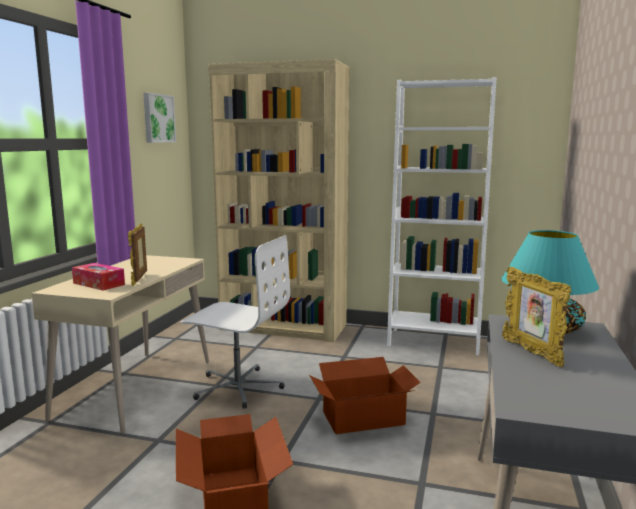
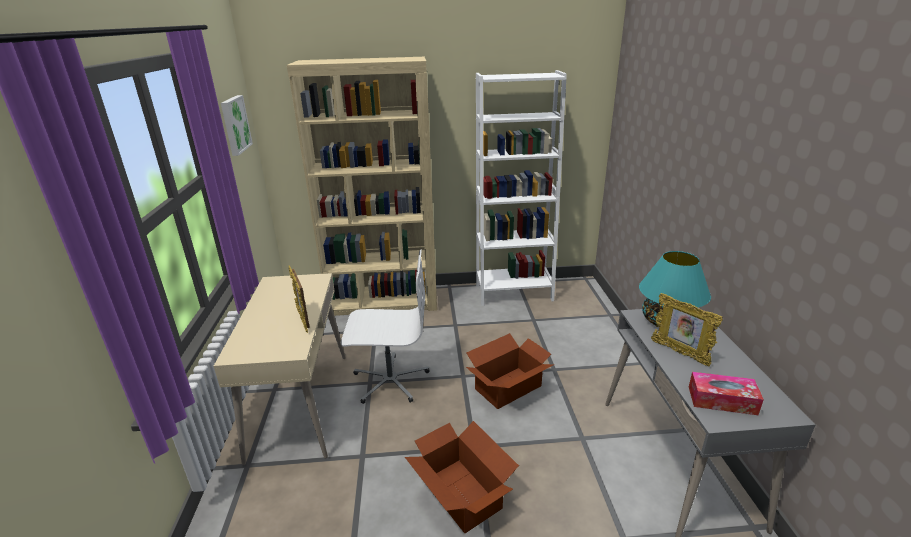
camera: 20 degrees left, 15 degrees up
(99, 284) = (269, 336): tissue box -> tissue box (722, 400)

